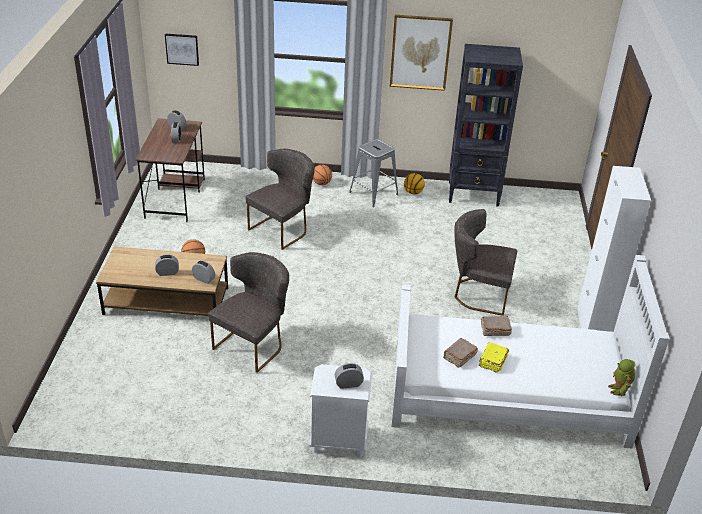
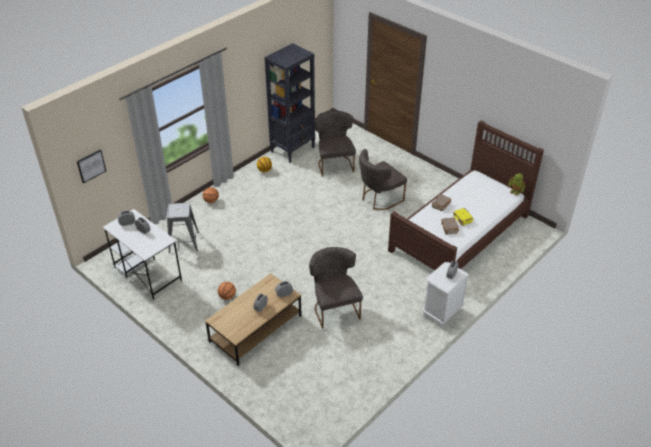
camera: 50 degrees left, 5 degrees up
(175, 198) = (147, 274): brown desk -> white desk
(283, 229) = (239, 241): grey chair -> grey chair (334, 164)
(373, 193) = (247, 186): grey stool -> grey stool (184, 242)
(420, 52) = (241, 77): picture -> none
(508, 392) = (460, 232): white bed -> brown bed
(592, 327) = (441, 177): white cabinet -> none

